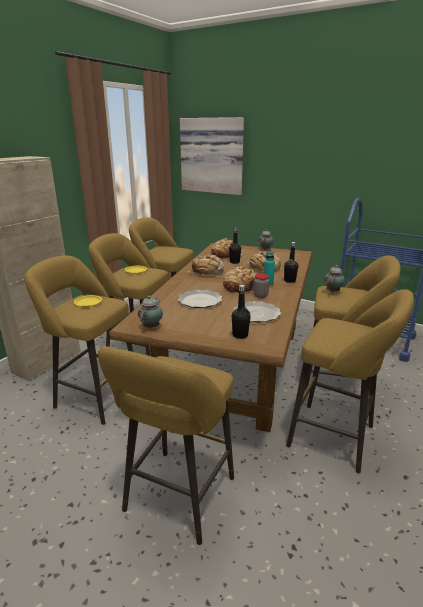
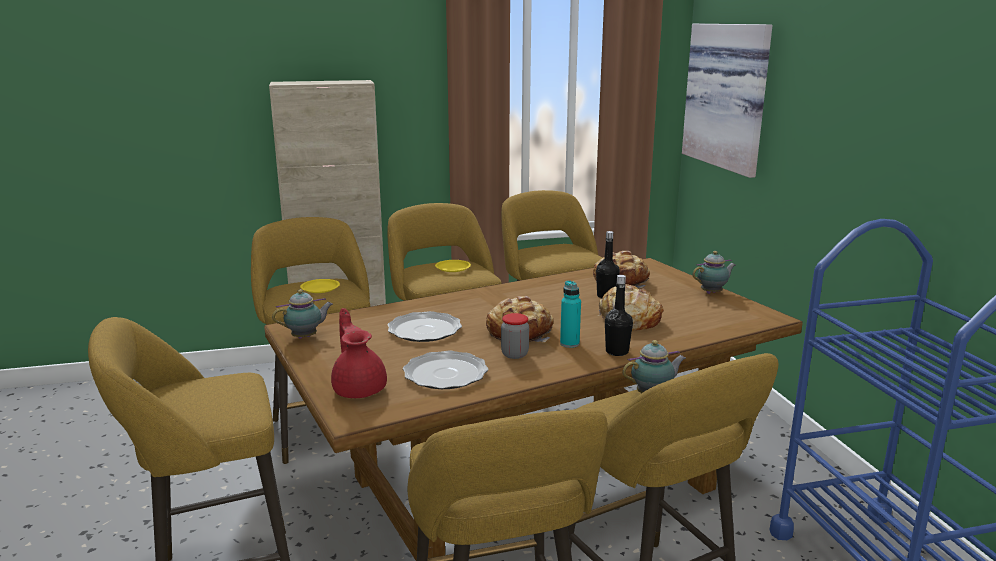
camera: 45 degrees right, 5 degrees down
(207, 272) = (530, 297): bread -> none
(240, 335) = (359, 388): black bottle -> red teapot

